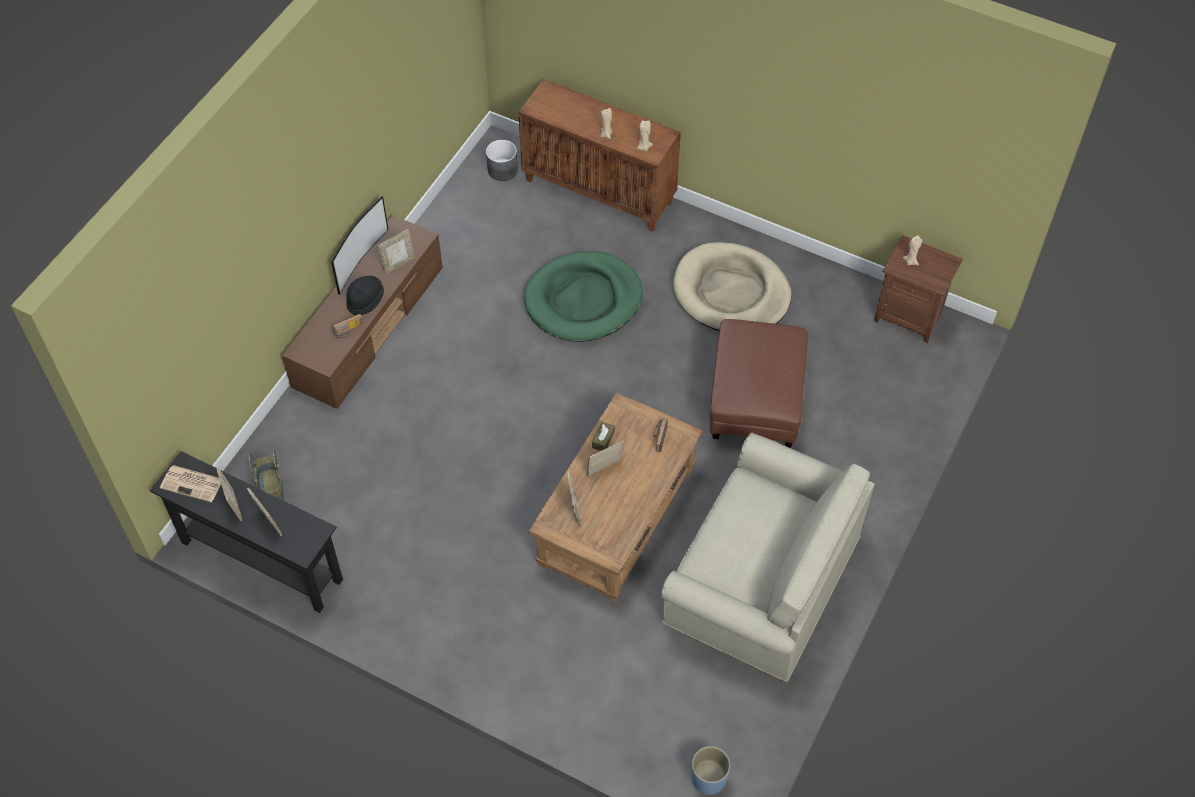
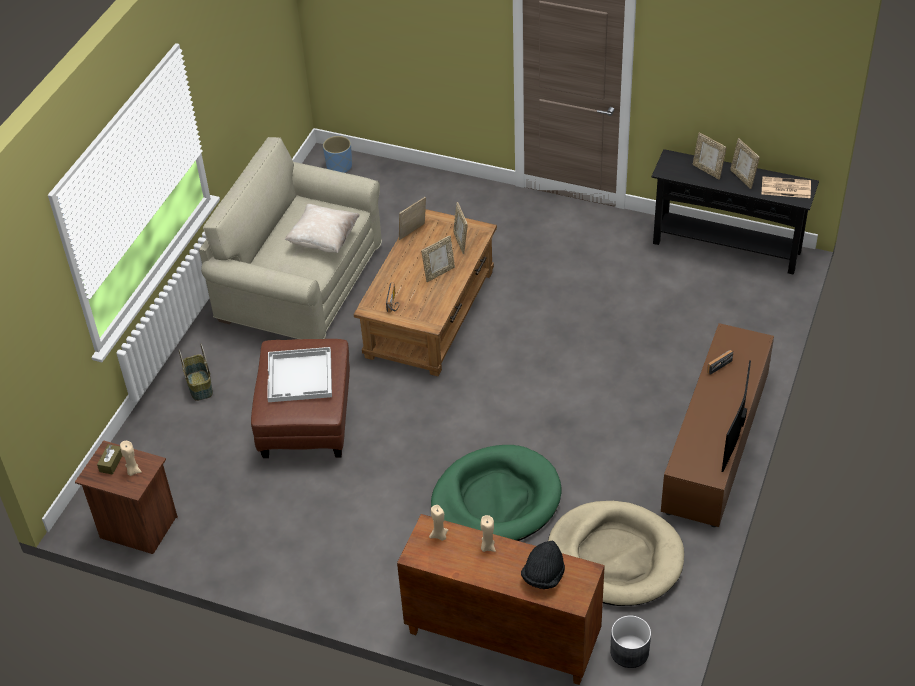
camera: 175 degrees right, 10 degrees down
(272, 487) = (744, 297): basket -> basket (199, 385)
(365, 300) = (714, 395): black hat -> black hat (543, 576)
(398, 264) = (694, 435): picture frame -> picture frame (413, 232)
(603, 440) = (444, 295): brown tissue box -> brown tissue box (111, 463)
(731, 293) = (333, 529): beige dog bed -> beige dog bed (615, 557)
(731, 526) = (324, 240): none -> beige pillow
(759, 364) = (300, 376): none -> white tray

